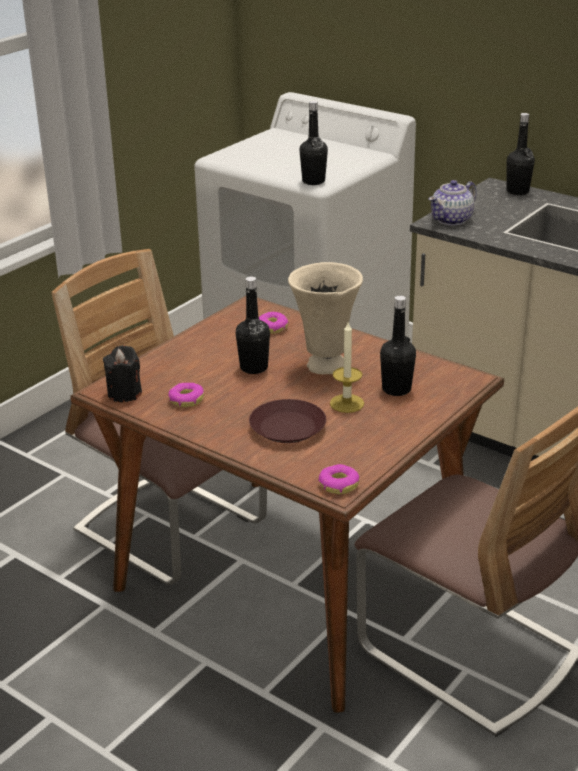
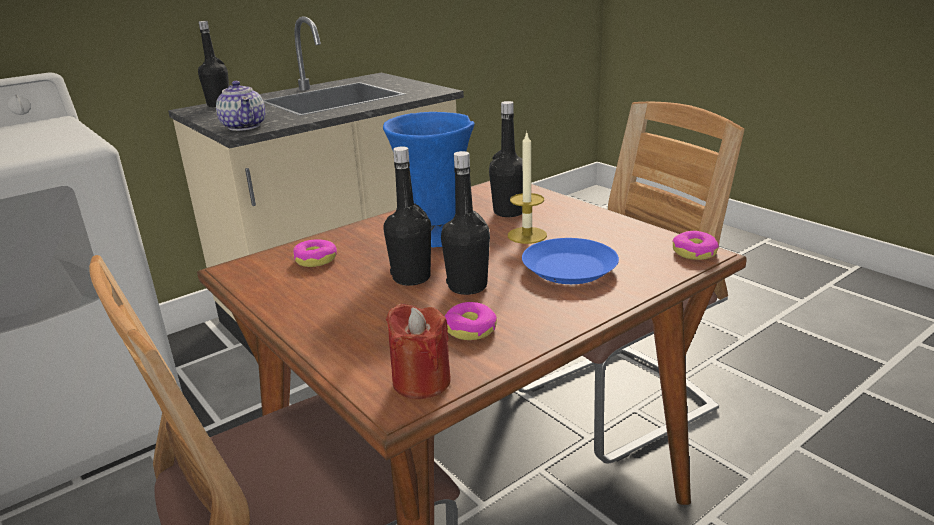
camera: 75 degrees left, 5 degrees down
(124, 393) = (421, 381): black candle -> red candle
(288, 428) = (570, 268): brown plate -> blue plate
(313, 181) = (74, 145): black bottle -> black bottle (467, 286)
(325, 366) = (436, 239): beige vase -> blue vase

